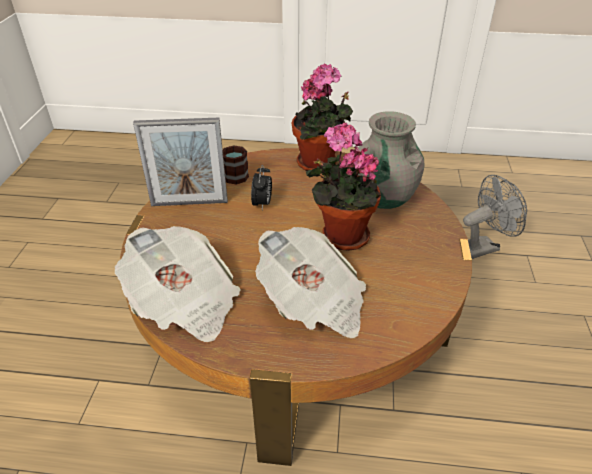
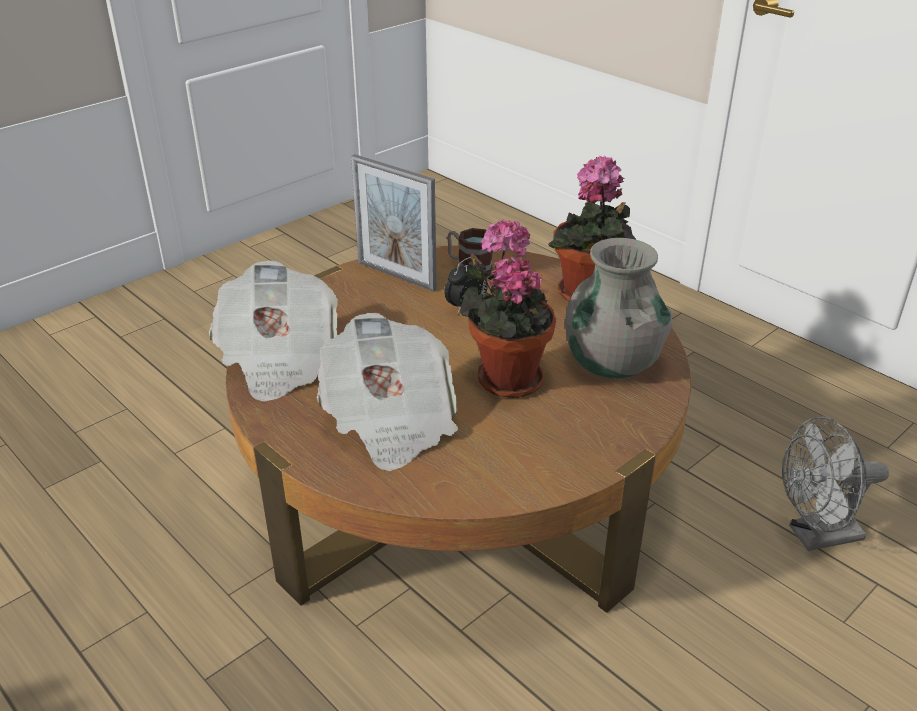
camera: 40 degrees right, 5 degrees down
(483, 247) = (816, 536): grey fan -> grey fan turned 150 degrees clockwise

